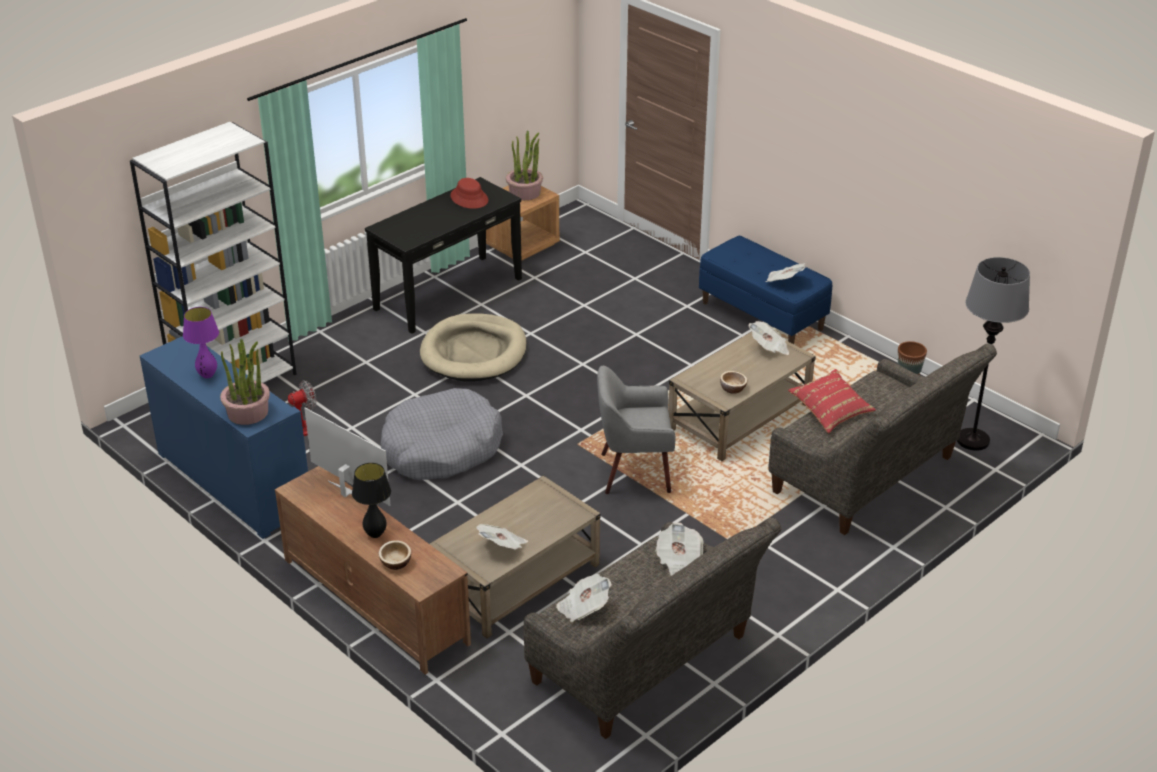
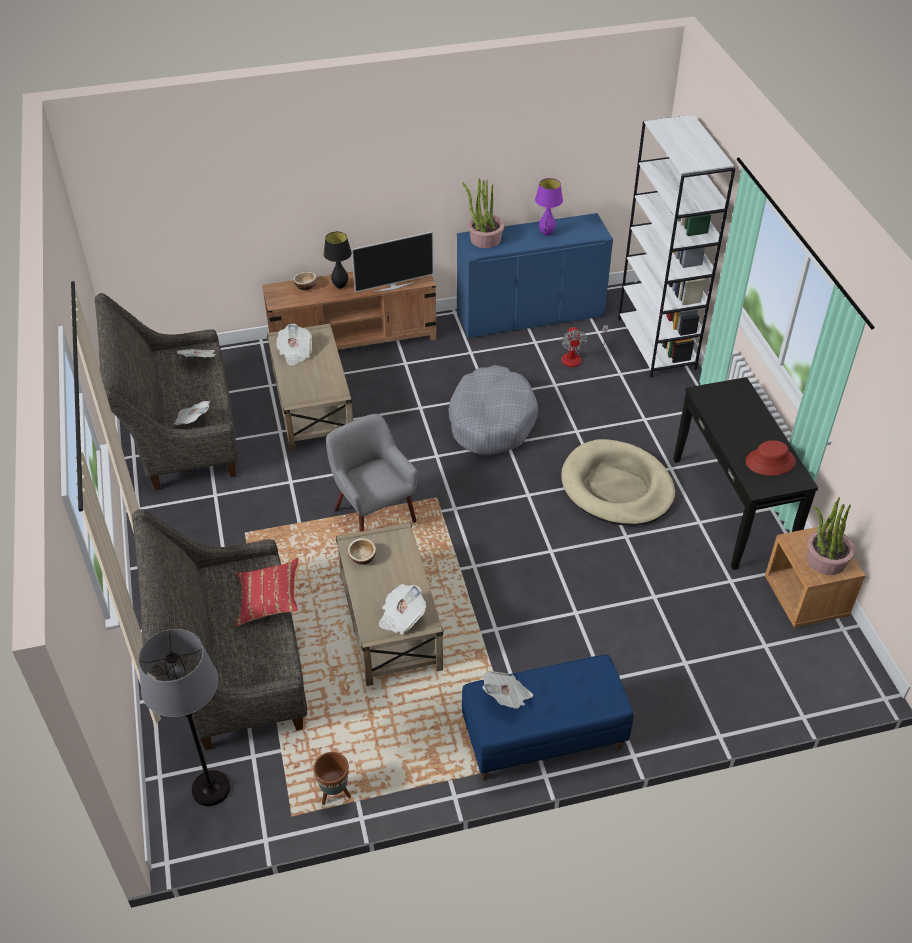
camera: 120 degrees right, 10 degrees up
(634, 472) = (373, 515): grey armchair -> grey armchair turned 60 degrees counterclockwise

